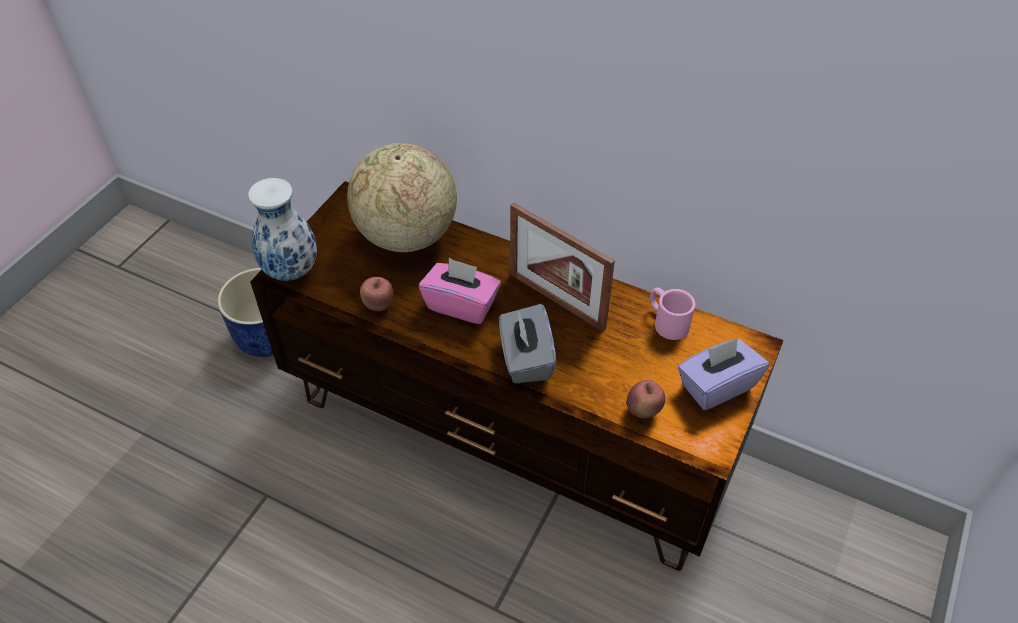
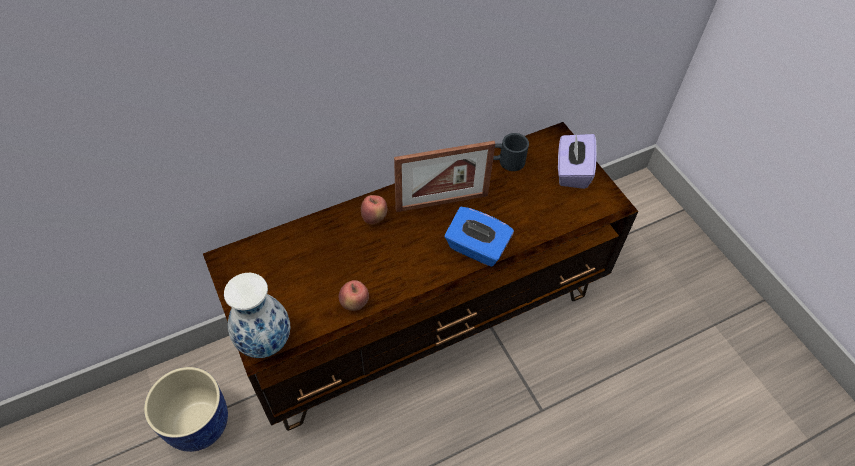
camera: 55 degrees left, 5 degrees up
(406, 236) = (302, 248): globe -> none
(461, 305) = (399, 255): pink tissue box -> none
(526, 359) = (476, 248): grey tissue box -> blue tissue box
(643, 411) = (563, 216): apple -> apple (374, 218)
(666, 321) = (506, 161): pink mug -> black mug

